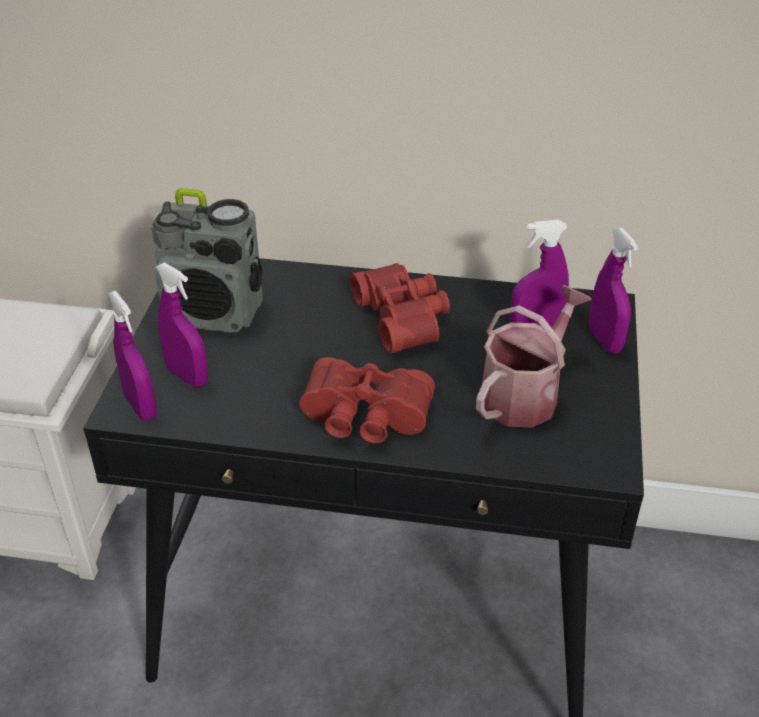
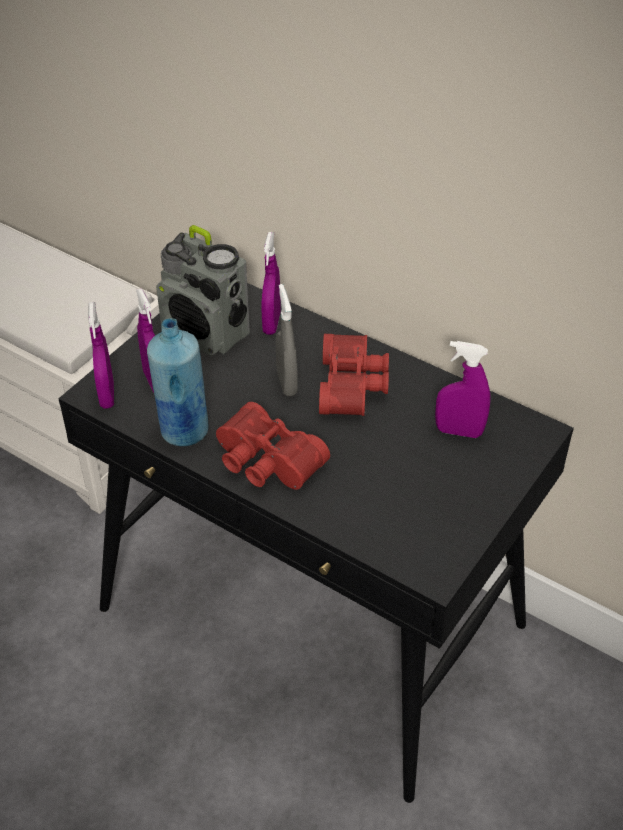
camera: 25 degrees right, 5 degrees up
(254, 416) = (183, 431): none -> blue bottle
(333, 336) = (287, 383): none -> grey spray bottle
(525, 393) = (409, 486): watering can -> none
(604, 341) = (512, 462): purple spray bottle -> purple spray bottle (271, 323)

